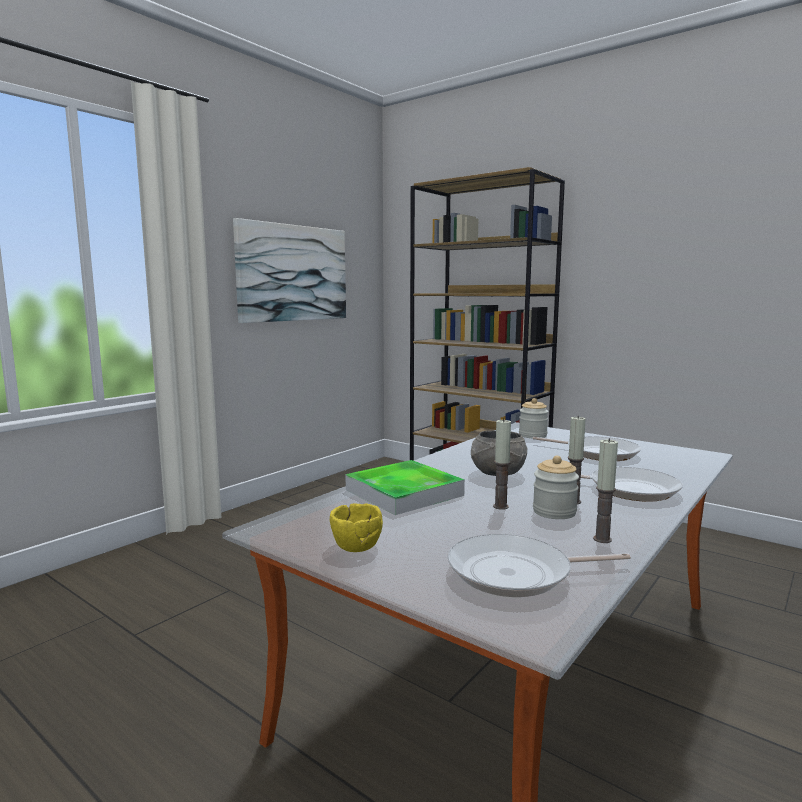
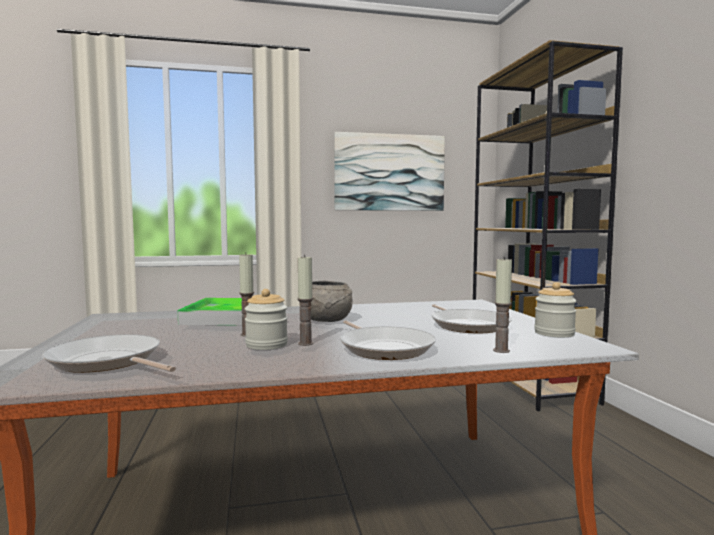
camera: 40 degrees right, 5 degrees down
(355, 546) = (105, 331): yellow bowl -> none
(532, 435) = (457, 307): jar -> jar (554, 333)
(602, 539) = (227, 364): candle -> candle (501, 350)

